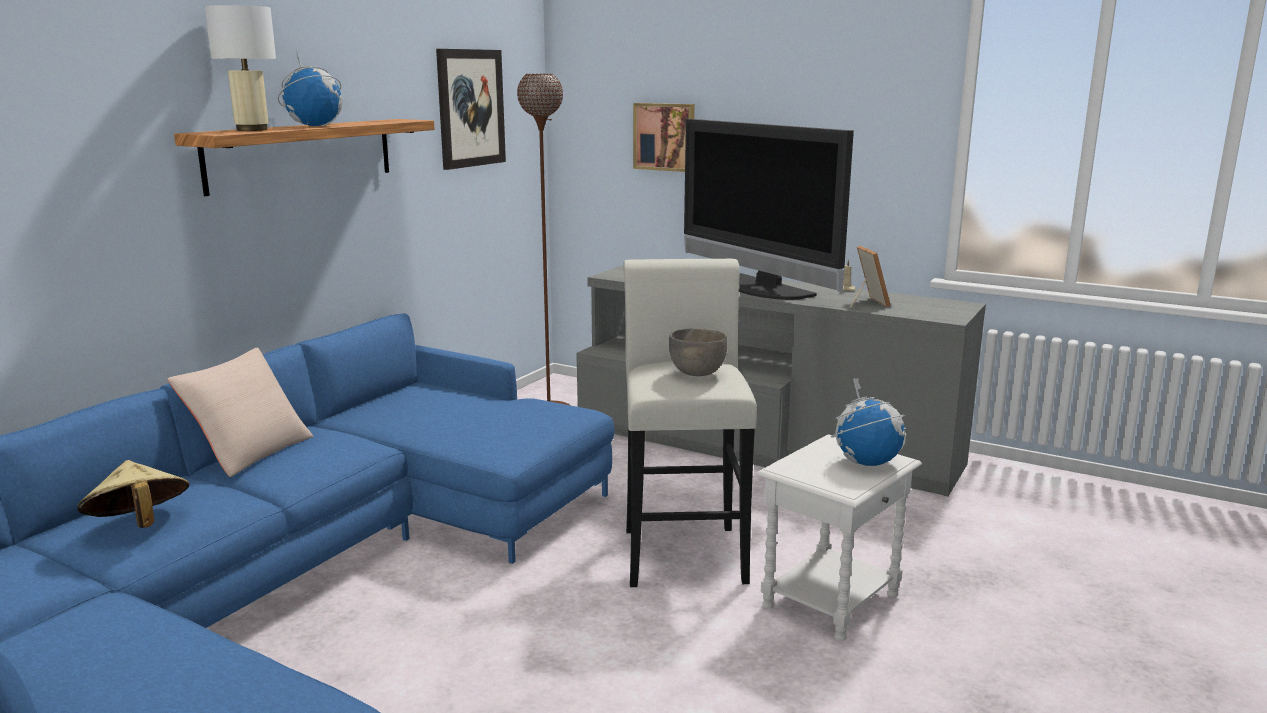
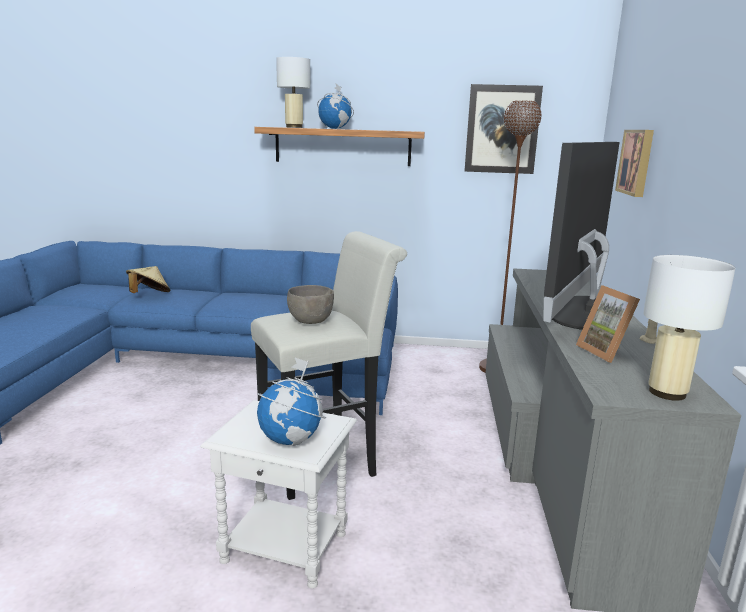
camera: 65 degrees right, 0 degrees up
(249, 451) = (242, 292): beige pillow -> none
(866, 303) = (606, 352): picture frame -> picture frame turned 105 degrees clockwise
(948, 307) = (668, 393): none -> white table lamp

